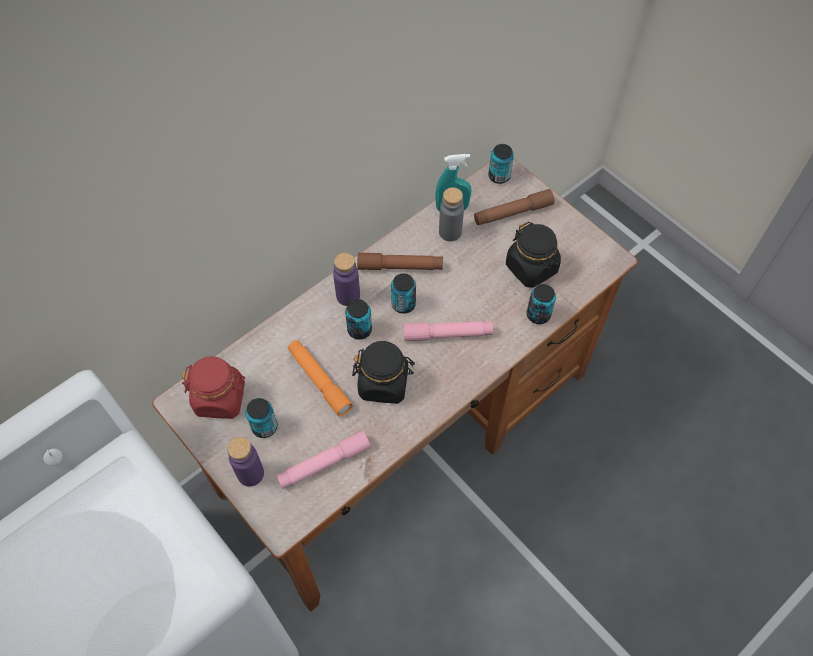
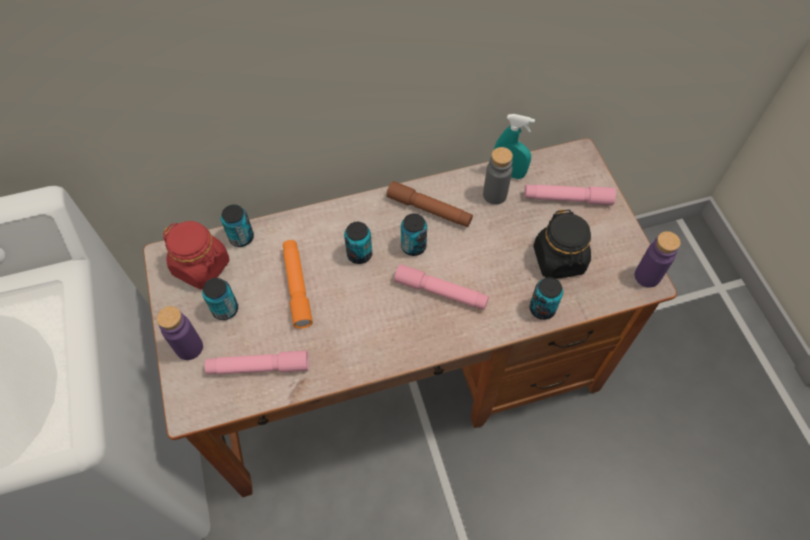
camera: 25 degrees right, 0 degrees up
(348, 296) = (366, 218): purple bottle -> purple bottle (647, 276)
(384, 383) = (355, 314): black jar -> none
(499, 176) = (571, 159): can -> can (241, 237)
(513, 213) = (567, 199): brown flashlight -> pink flashlight

